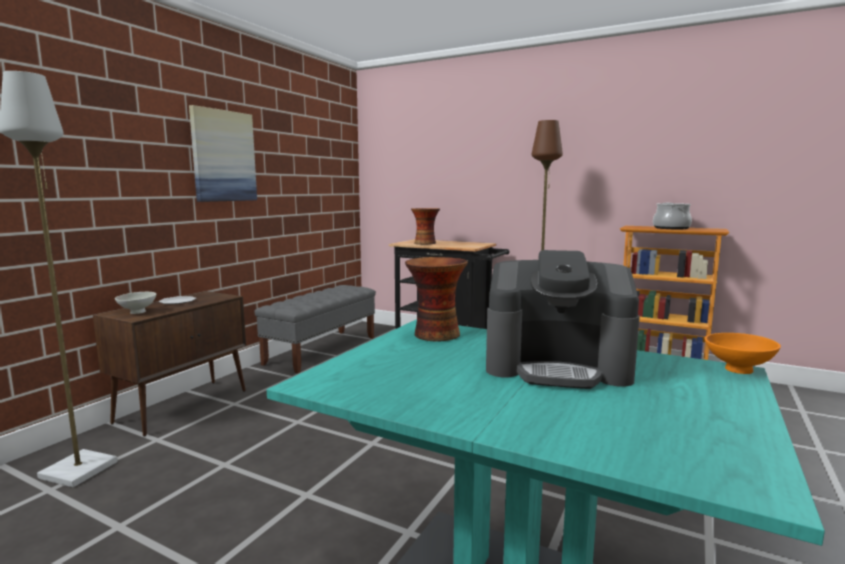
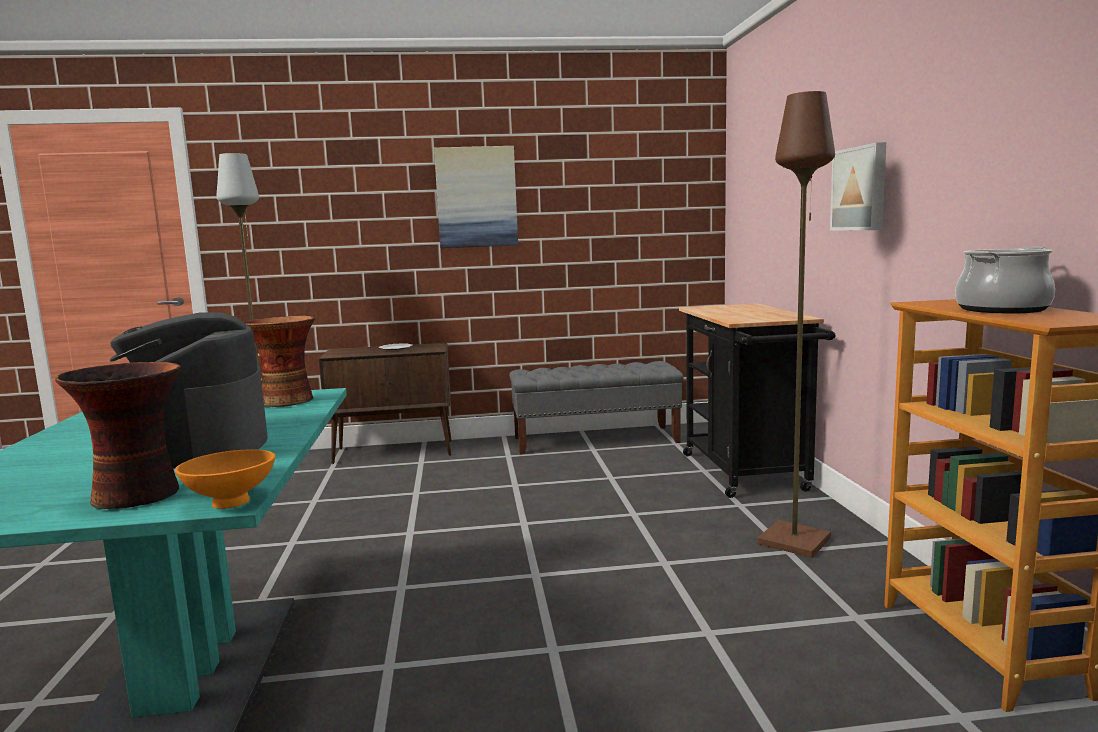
camera: 55 degrees right, 0 degrees up
(138, 312) = (348, 352): white bowl -> none
(425, 243) = (720, 310): vase -> vase (140, 495)
(525, 172) = (861, 189): none -> picture

